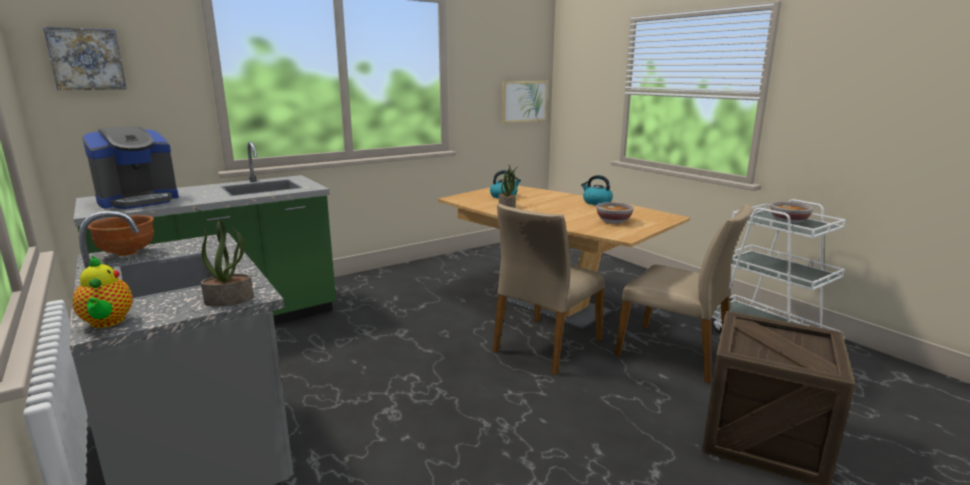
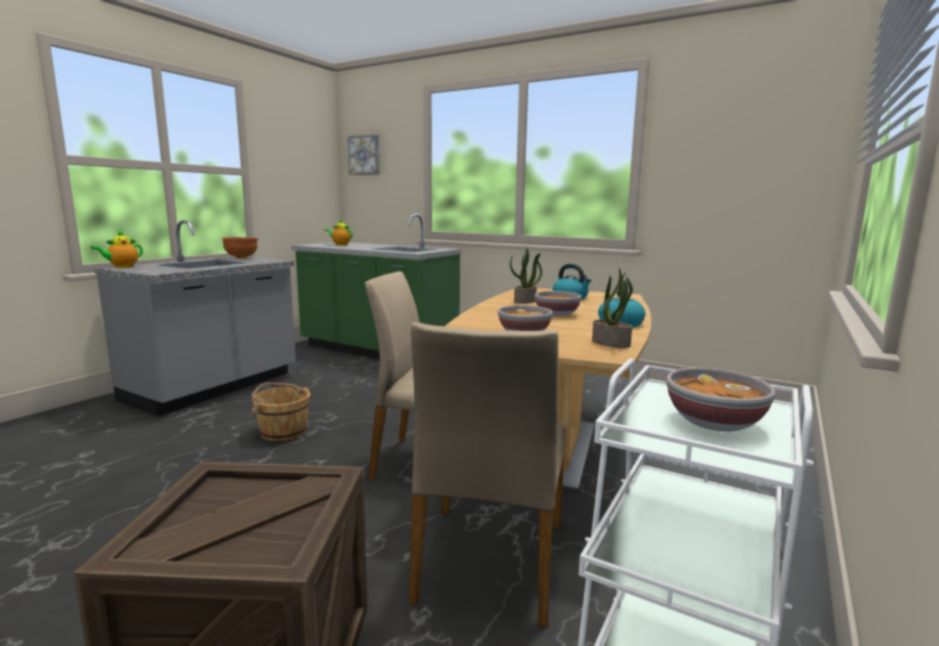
camera: 65 degrees right, 5 degrees down
(139, 201) = (340, 245): coffee machine -> teapot
(230, 299) = (151, 271): potted plant -> potted plant (611, 343)
(424, 407) = (283, 431): none -> brown bucket
(523, 101) = (776, 192): picture -> none
(560, 207) = (557, 314): none -> bowl

